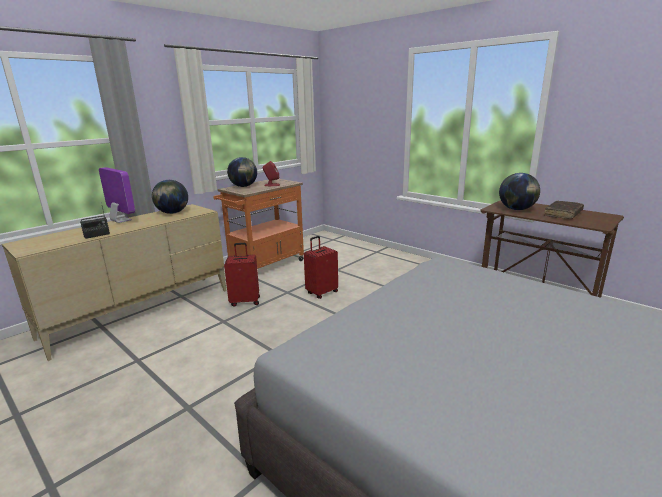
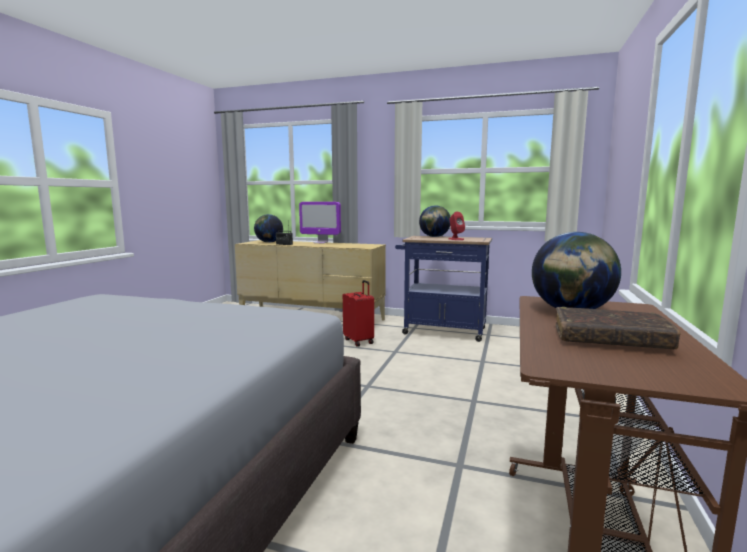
camera: 65 degrees right, 10 degrees down
(121, 220) = (320, 242): monitor -> monitor turned 90 degrees clockwise
(172, 213) = (353, 245): globe -> globe (269, 242)
(265, 266) = (441, 331): orange cart -> blue cart
(321, 292) = (412, 365): red suitcase -> none

